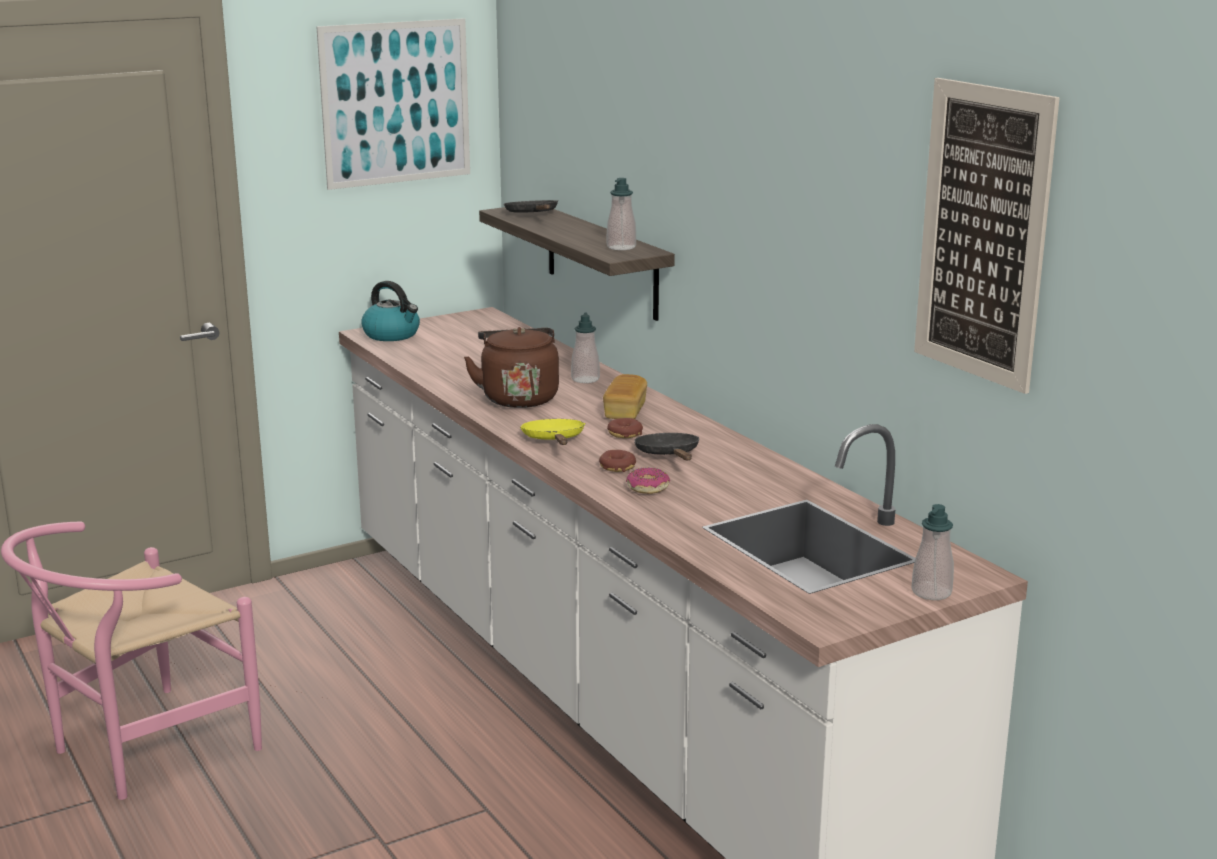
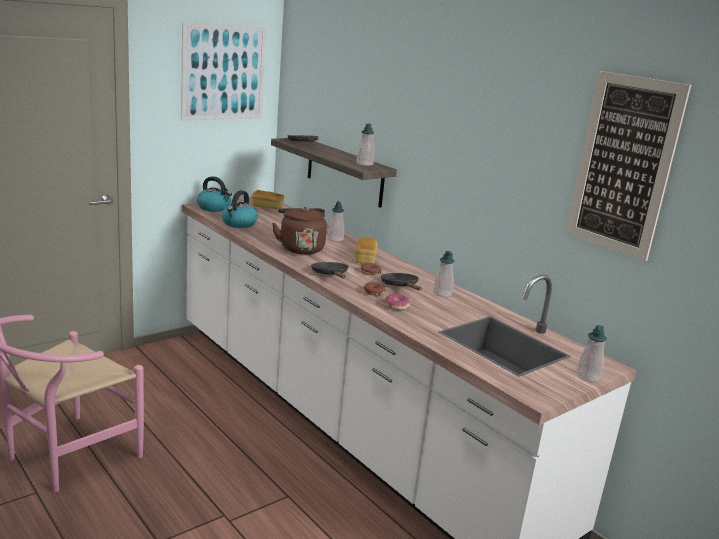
camera: 10 degrees left, 0 degrees up
(426, 360) = (239, 224): none -> kettle
(485, 328) = (267, 207): none -> bread
(554, 440) = (330, 275): yellow frying pan -> black frying pan
(737, 465) = (442, 294): none -> soap dispenser

